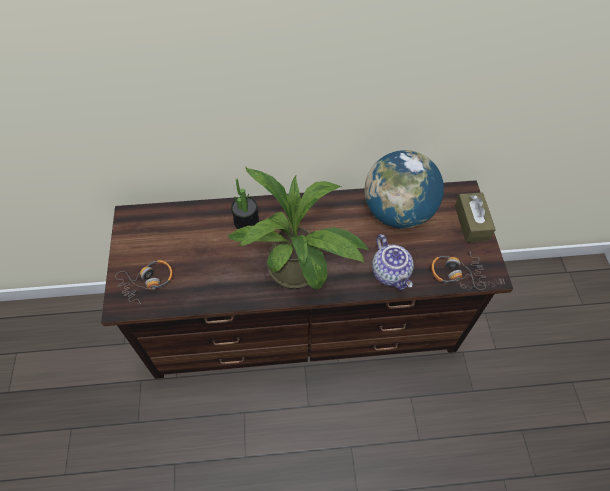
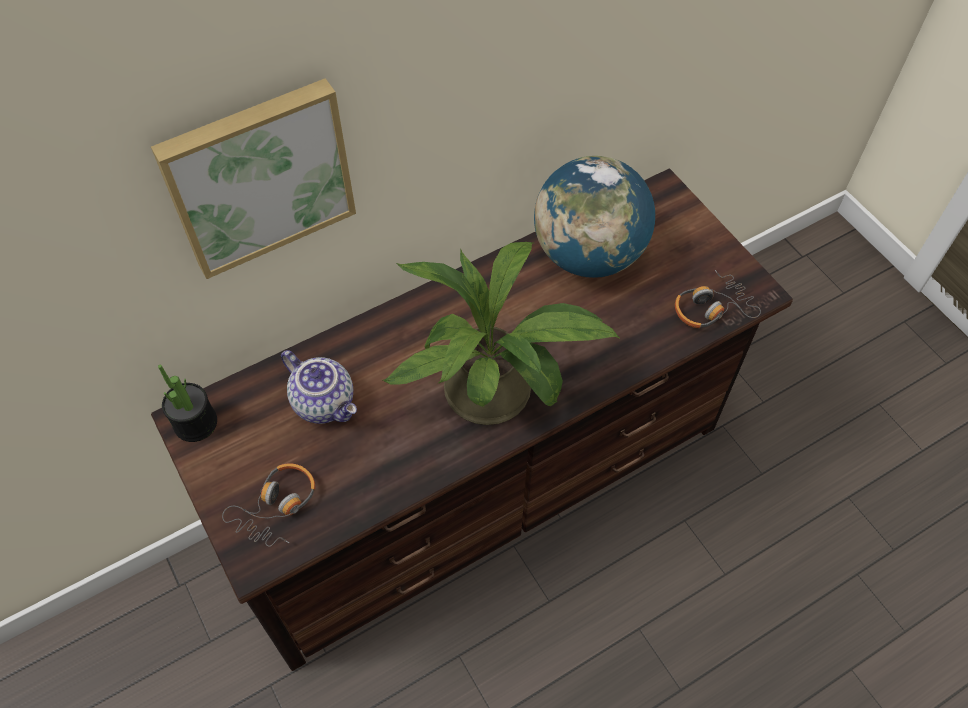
camera: 25 degrees left, 0 degrees up
(192, 89) = (258, 176): none -> picture
(246, 221) = (377, 353): potted plant -> potted plant (195, 423)
(391, 273) = (626, 343): teapot -> teapot (325, 402)
(471, 223) = (694, 230): brown tissue box -> none

